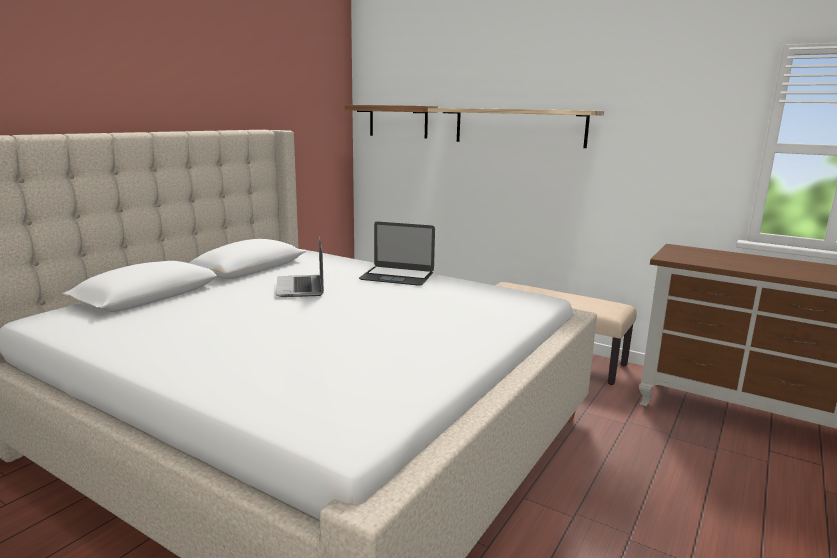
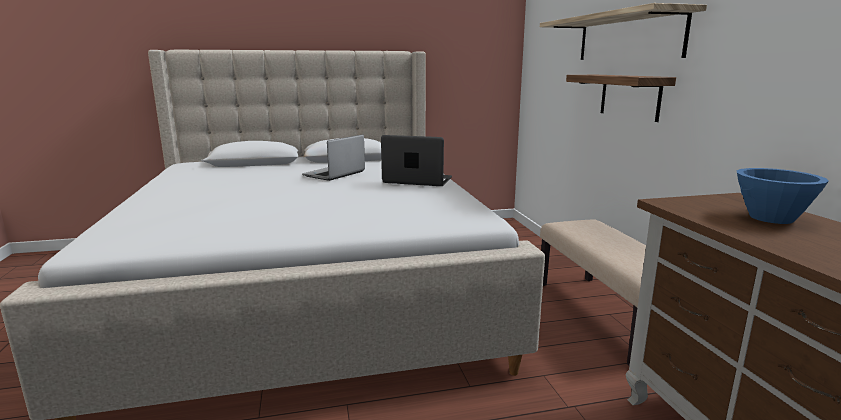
camera: 45 degrees right, 0 degrees up
(397, 276) = (417, 180): laptop -> laptop turned 135 degrees clockwise
(398, 121) = (546, 42): shelf -> shelf (630, 96)
(722, 257) = (772, 218): none -> blue bowl

